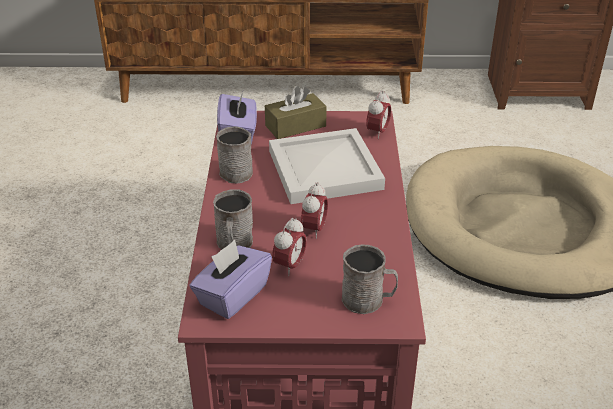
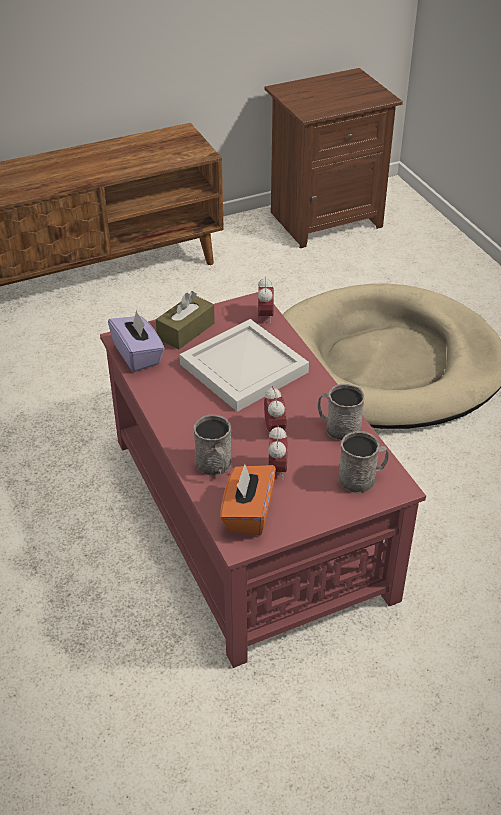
camera: 25 degrees left, 5 degrees up
(232, 295) = (248, 513): purple tissue box -> orange tissue box
(233, 171) = (161, 395): grey mug -> grey mug (338, 428)

